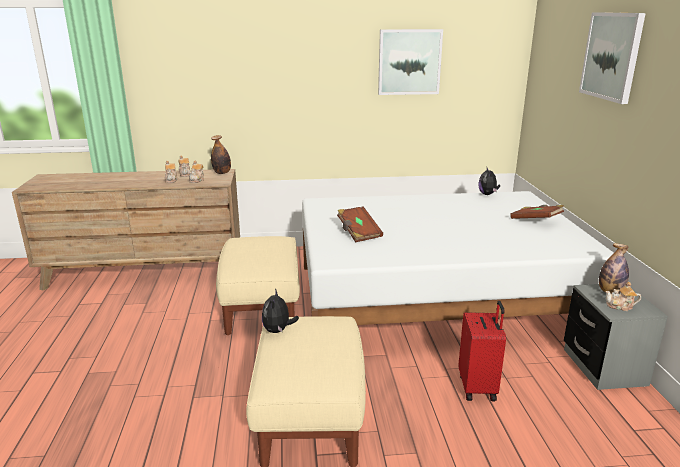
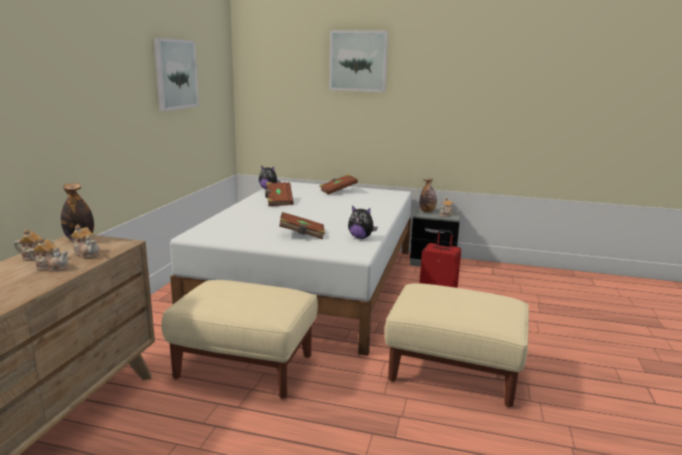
camera: 70 degrees left, 5 degrees down
(278, 330) = (426, 311): plush toy -> plush toy (361, 237)
(450, 206) = (278, 201): none -> brown book

